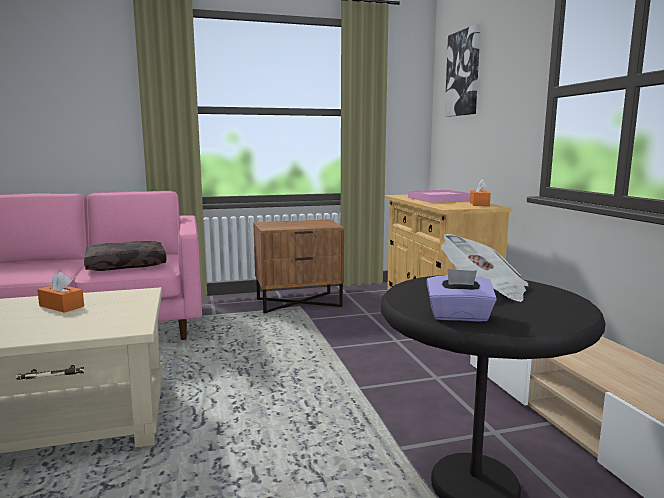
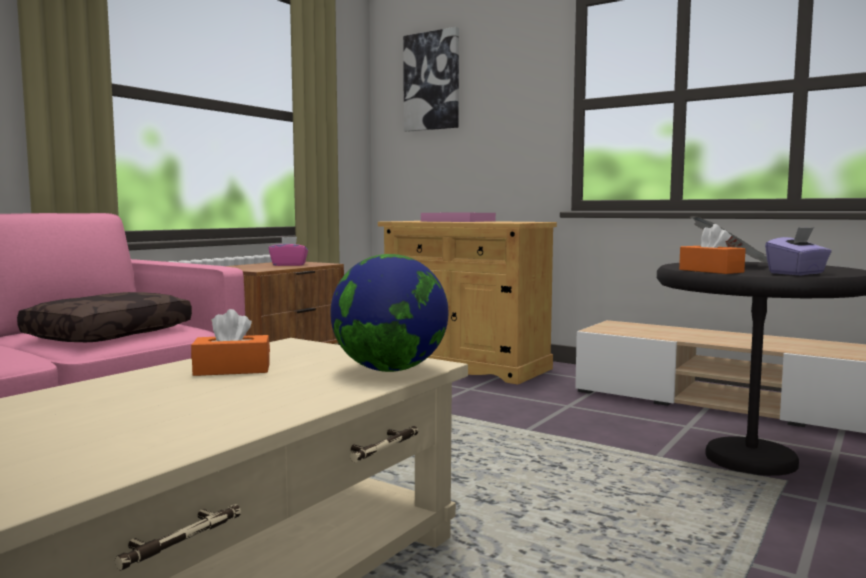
camera: 40 degrees left, 5 degrees down
(105, 327) = (390, 370): none -> globe
(306, 225) = (289, 265): none -> pink tissue box
(479, 204) = (519, 221): orange tissue box -> orange tissue box (711, 271)

